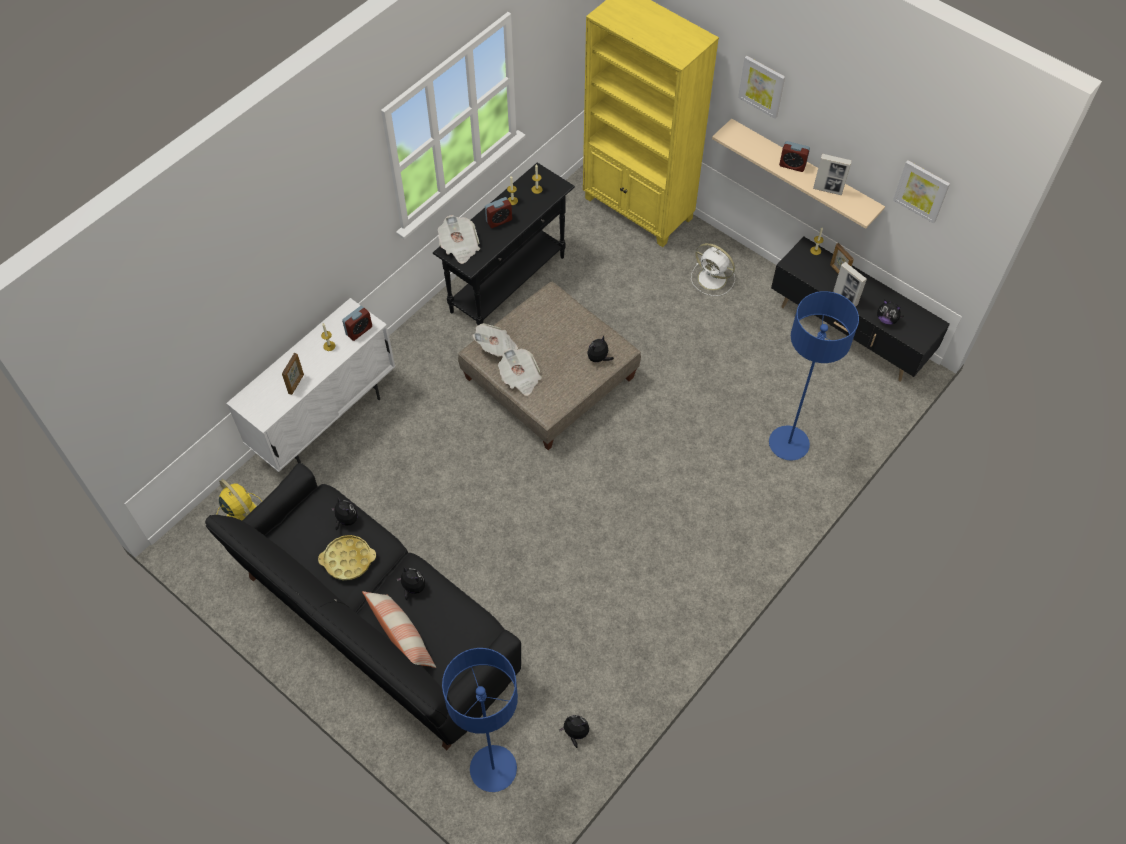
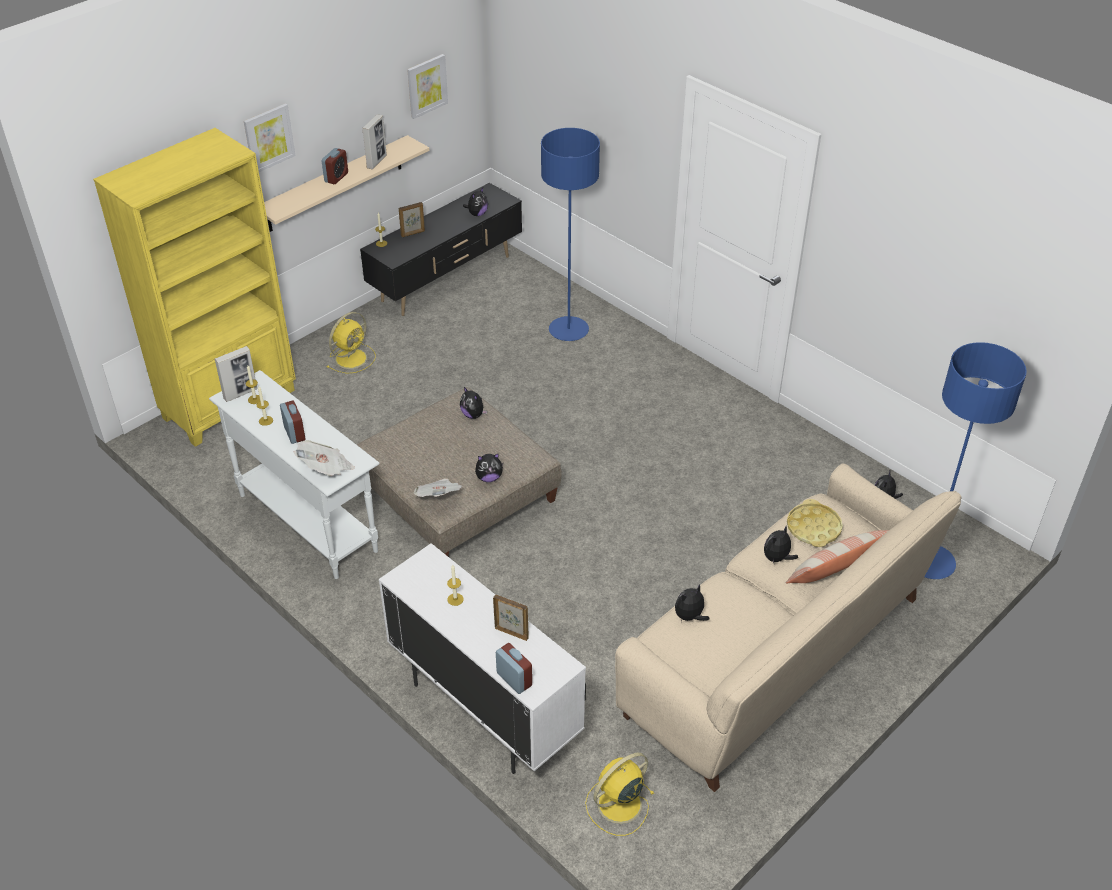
camera: 85 degrees left, 15 degrees down
(348, 560) = (743, 615): yellow tray -> yellow tray (813, 528)
(359, 330) = (436, 569): alarm clock -> alarm clock (514, 679)
(378, 625) = (776, 657): black sofa -> beige sofa
(508, 284) = (307, 522): black console table -> white console table
(520, 378) = (489, 478): newspaper -> plush toy
(713, 279) = (352, 358): white fan -> yellow fan
(845, 298) = (446, 233): picture frame -> picture frame (240, 394)

